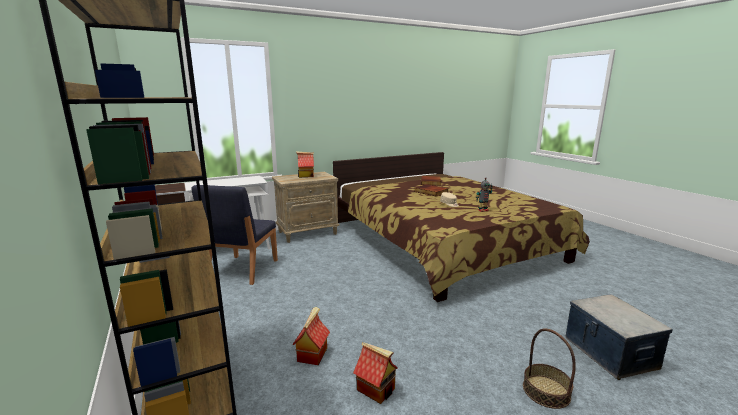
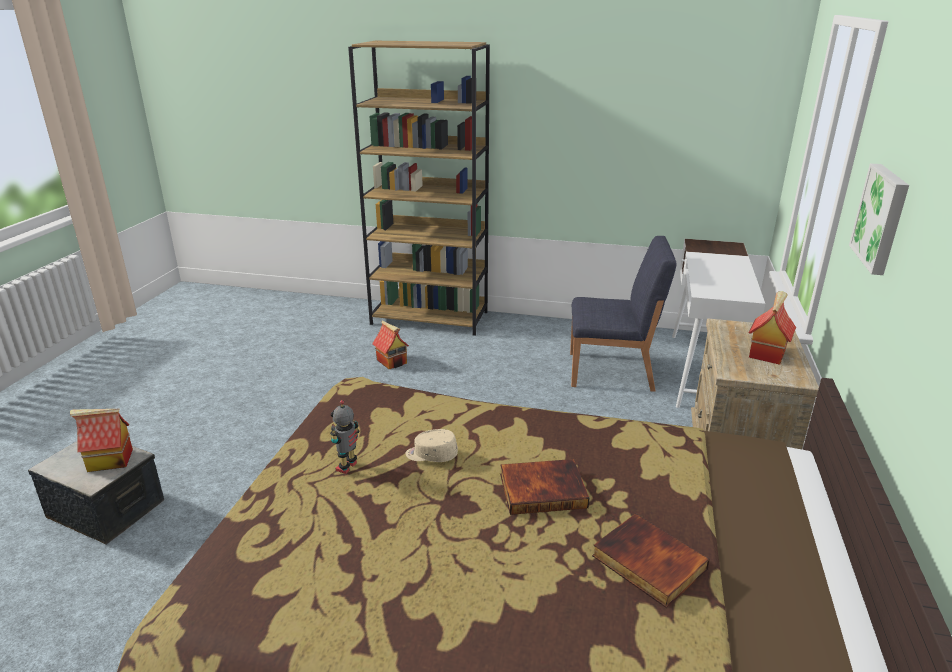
camera: 130 degrees right, 10 degrees up
(242, 270) = (612, 371): blue chair -> blue chair turned 135 degrees clockwise
(322, 106) = (882, 218): none -> picture
(376, 389) = (316, 370): toy house -> toy house (109, 461)
(546, 391) = (180, 433): basket -> none

